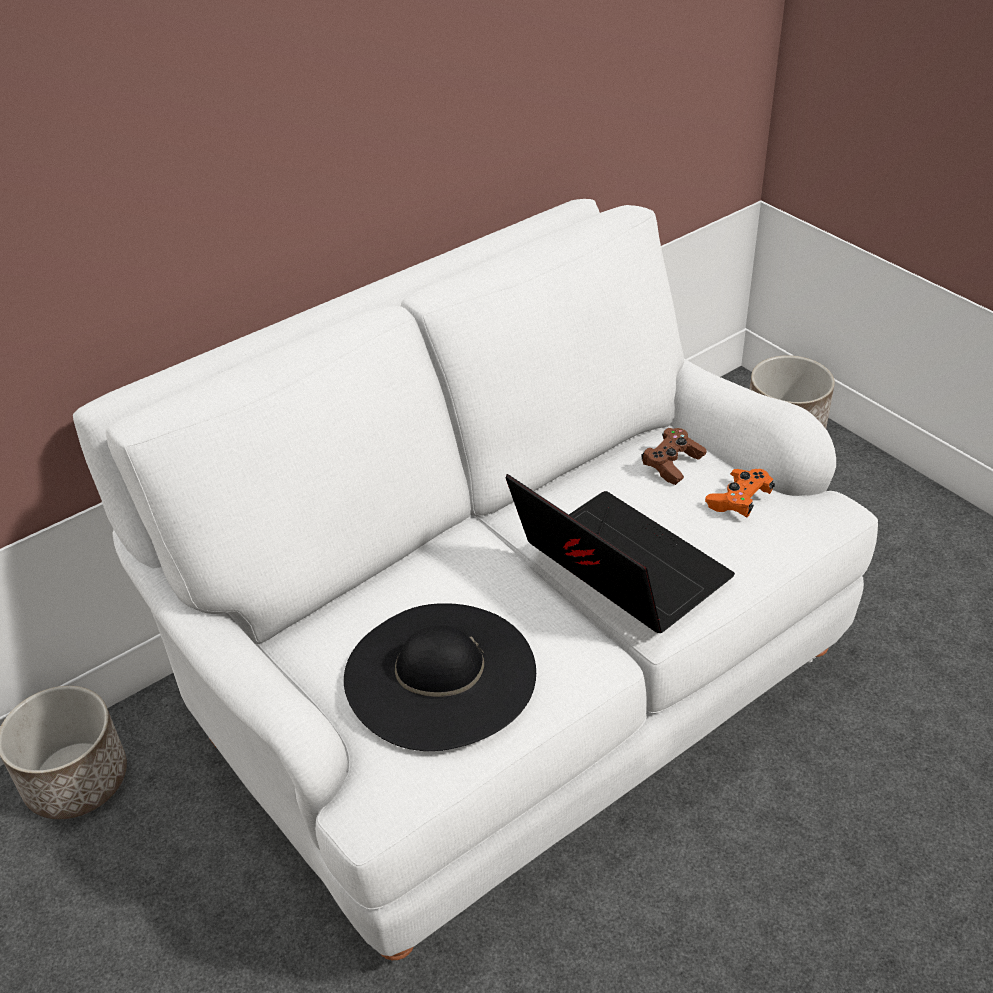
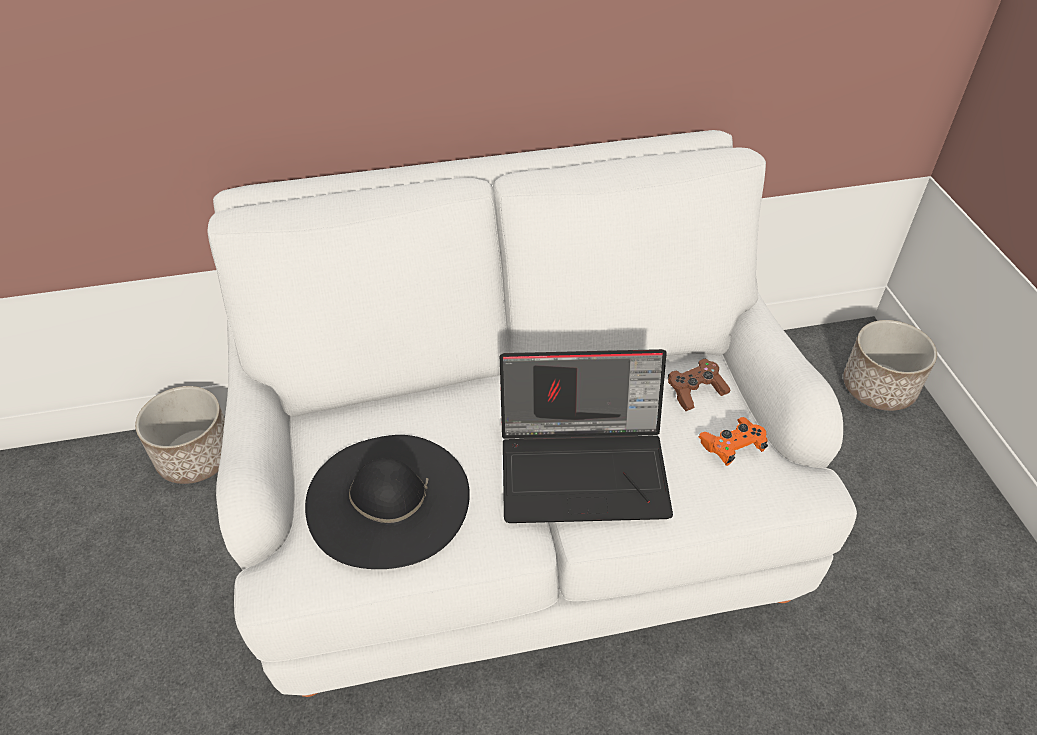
camera: 25 degrees right, 5 degrees up
(616, 569) = (585, 467): laptop -> laptop turned 105 degrees clockwise

